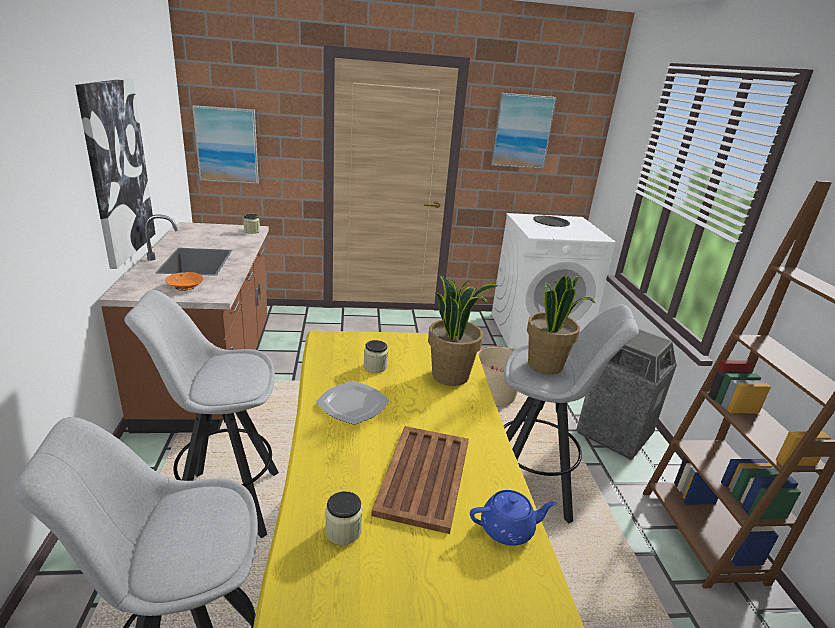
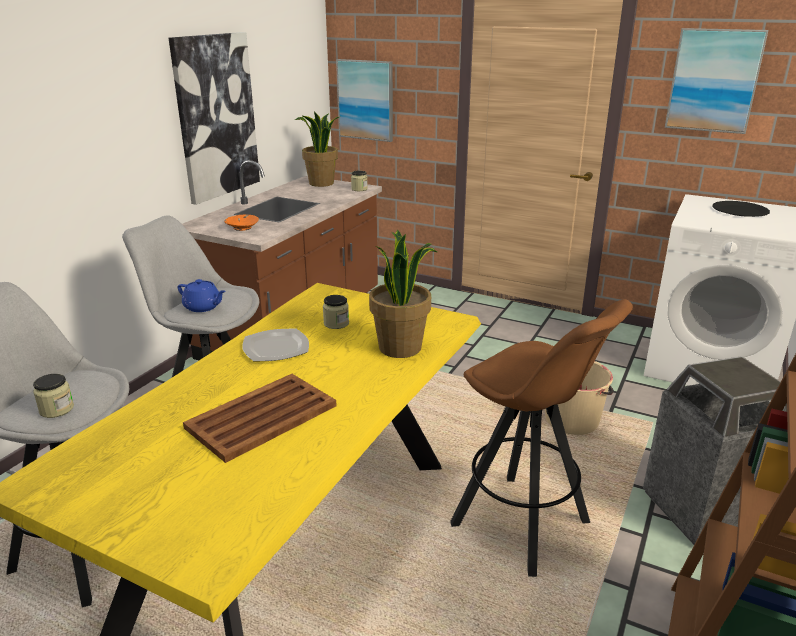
camera: 35 degrees right, 0 degrees up
(343, 531) = (151, 430): jar -> jar (56, 409)
(508, 529) = (278, 479): blue teapot -> blue teapot (203, 307)
(533, 486) = (523, 525): grey stool -> brown stool
(545, 365) = (528, 365): potted plant -> potted plant (321, 183)

